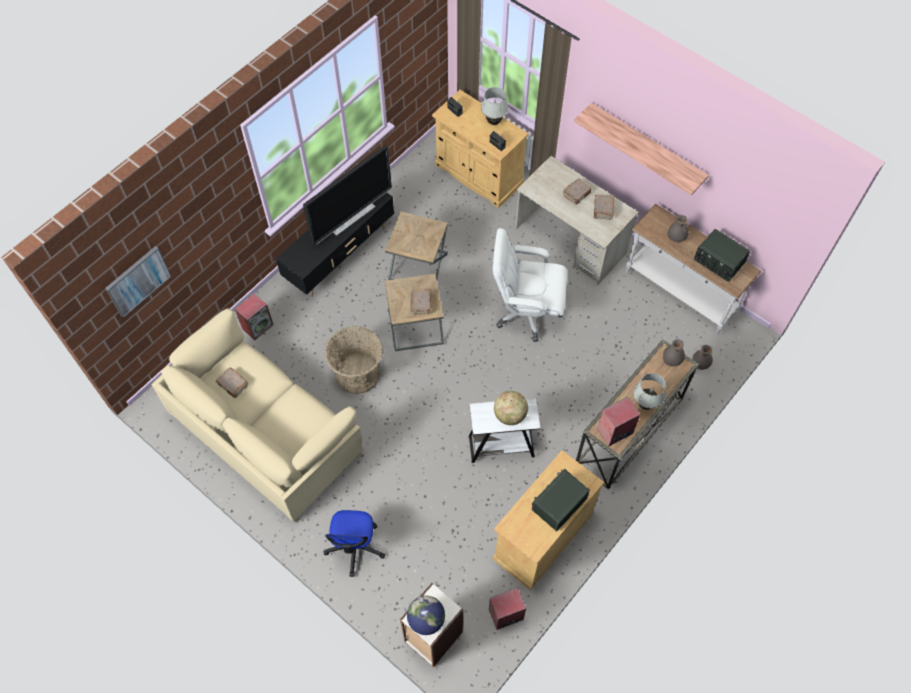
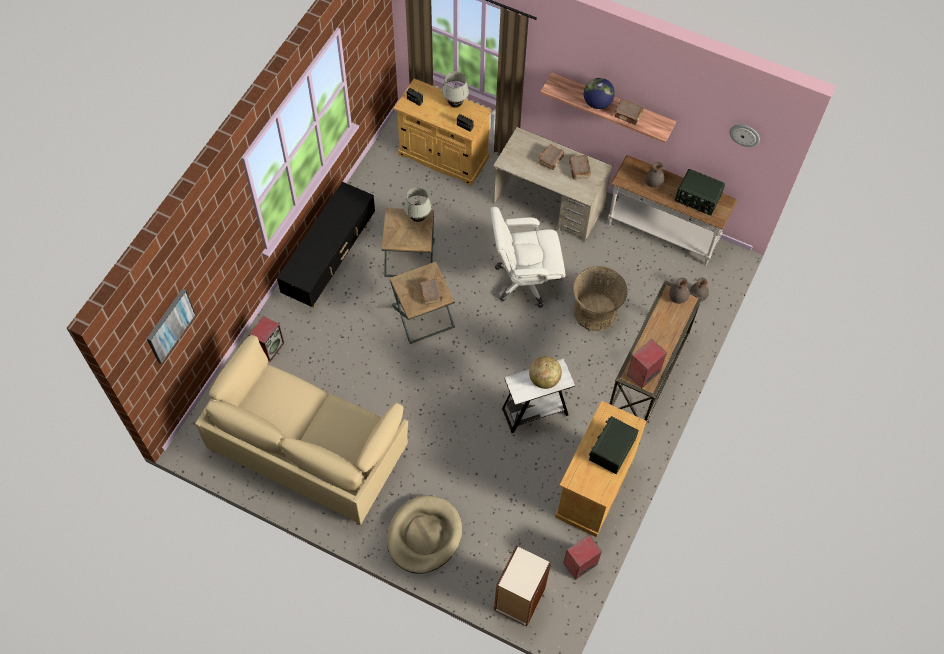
camera: 15 degrees left, 0 degrees up
(233, 385) = (272, 408): brown book -> brown book (628, 115)
(350, 216) = (338, 222): television -> none
(355, 547) = (424, 535): office chair -> beige dog bed
(357, 373) = (380, 372): basket -> basket (595, 312)
(426, 620) = (520, 579): globe -> globe (597, 103)
(645, 404) = (664, 343): white table lamp -> white table lamp (418, 218)
(777, 201) = (745, 134): none -> wall clock

